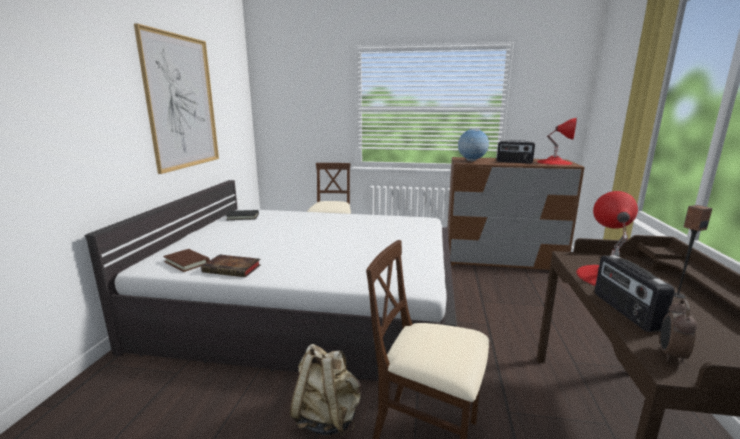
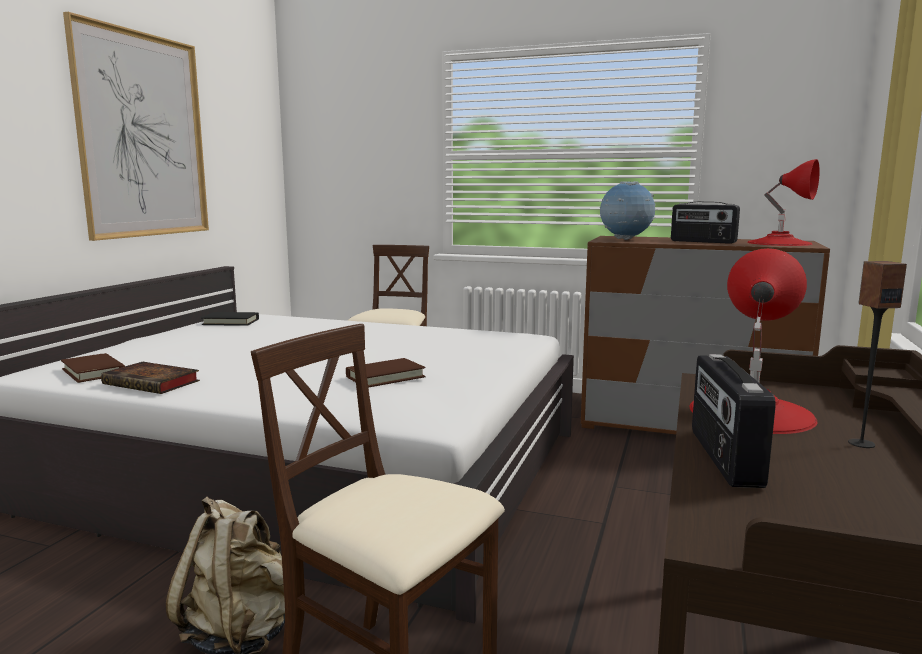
camera: 10 degrees right, 5 degrees down
(371, 255) = (385, 377): none -> brown book
(670, 355) = (740, 522): alarm clock -> none

